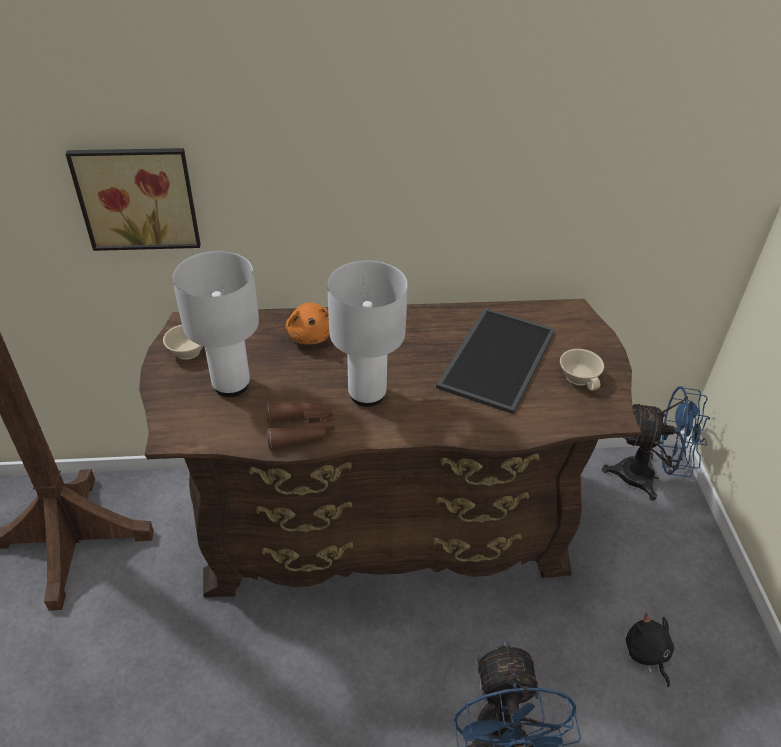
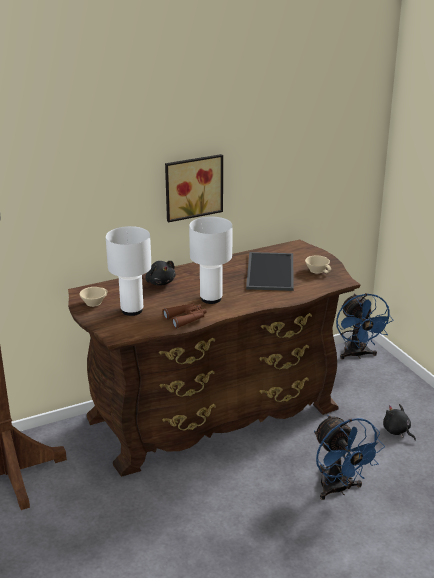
camera: 20 degrees left, 15 degrees down
(138, 197) = (52, 214): picture -> picture (192, 186)
(311, 335) = (160, 282): orange plush toy -> black plush toy
(646, 477) = (357, 355): blue fan -> blue fan turned 90 degrees clockwise

